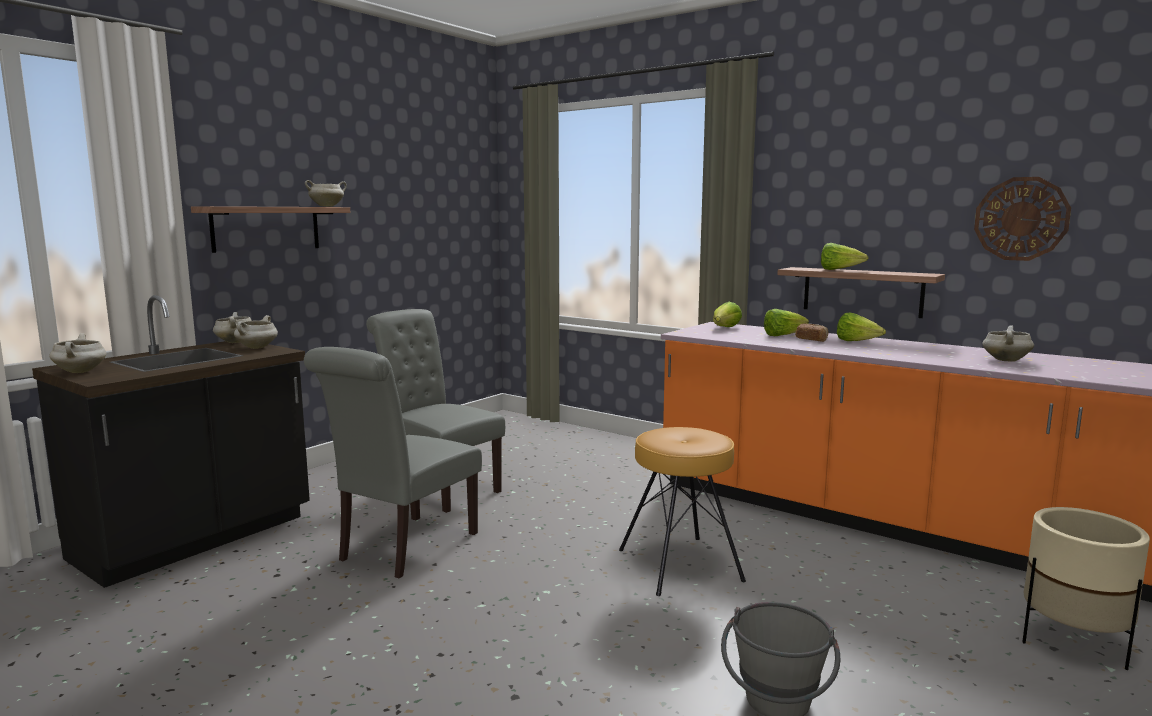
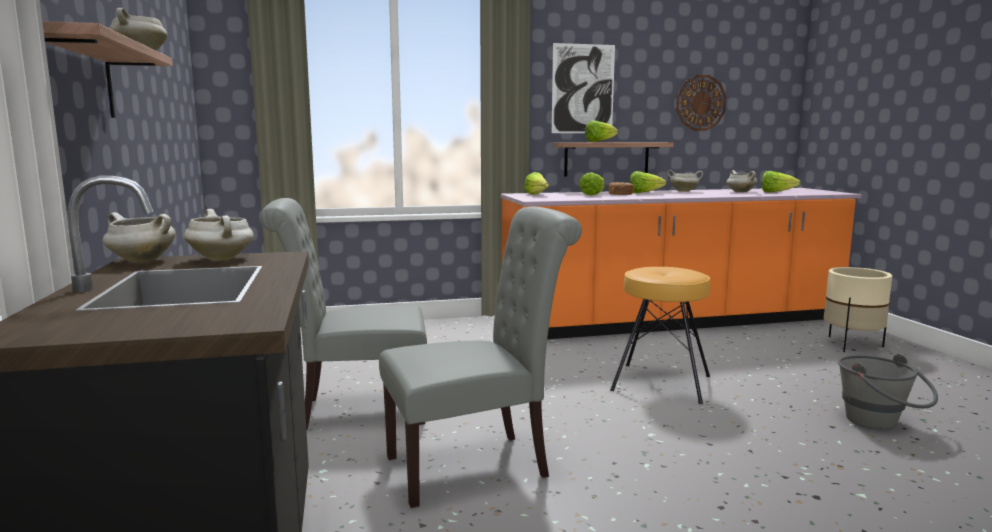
camera: 50 degrees left, 0 degrees up
(81, 372) = (121, 327): white cooking pot -> white cooking pot (684, 191)
(403, 549) = (477, 465): grey chair -> grey chair turned 90 degrees counterclockwise
(833, 202) = (583, 89): none -> picture
(1062, 369) = (776, 192): none -> lettuce

